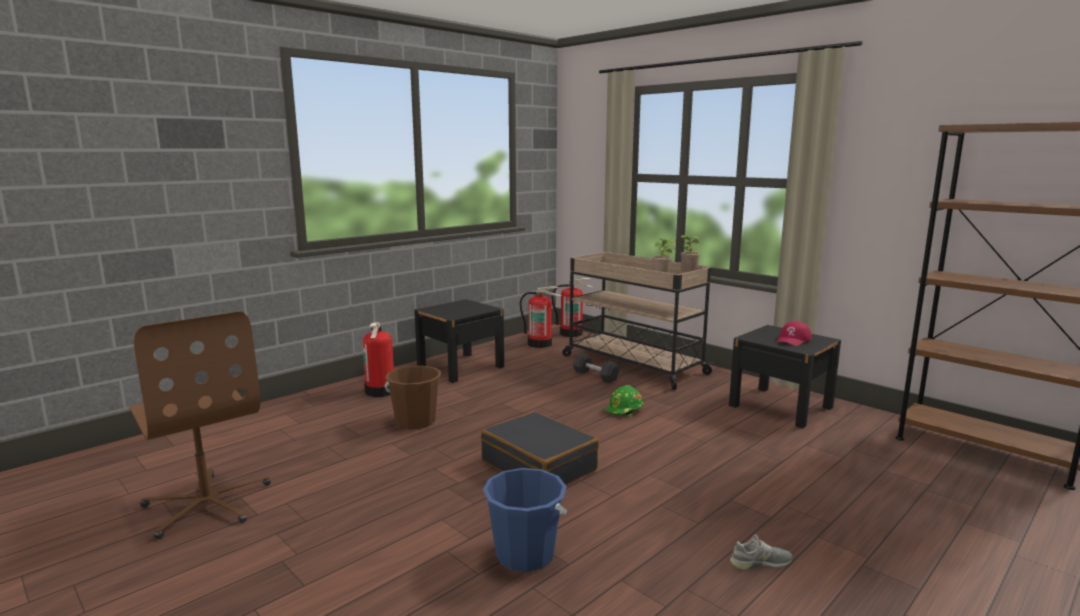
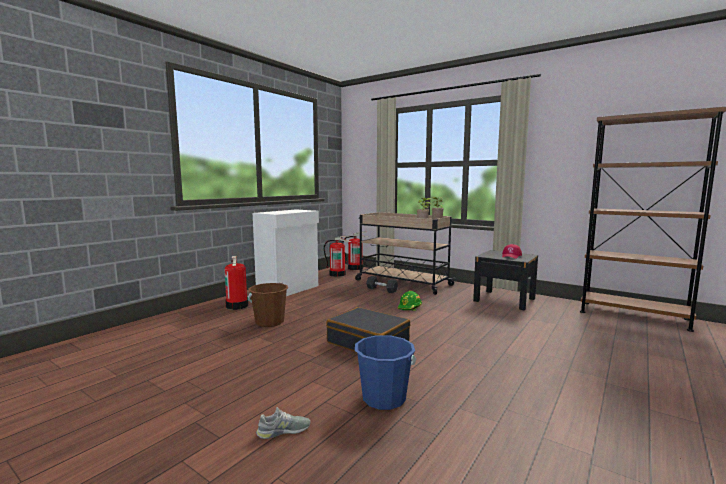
camera: 10 degrees left, 5 degrees down
(207, 503) = (120, 387): brown office chair -> none
(460, 367) = (289, 289): black nightstand -> white cabinet
(760, 562) = (543, 388): grey shoe -> grey shoe (283, 430)

